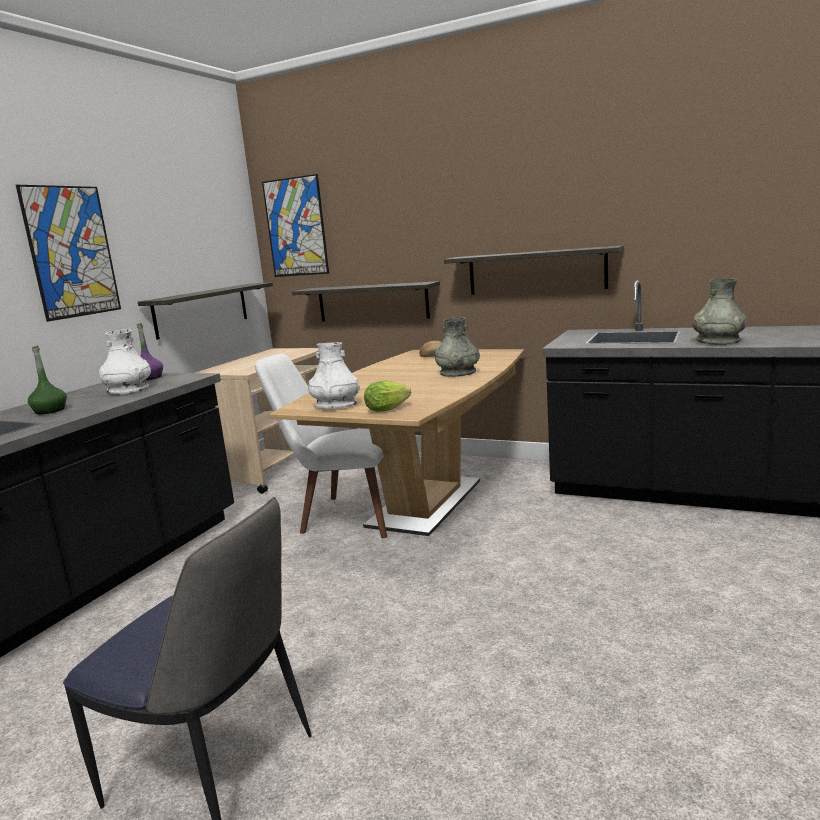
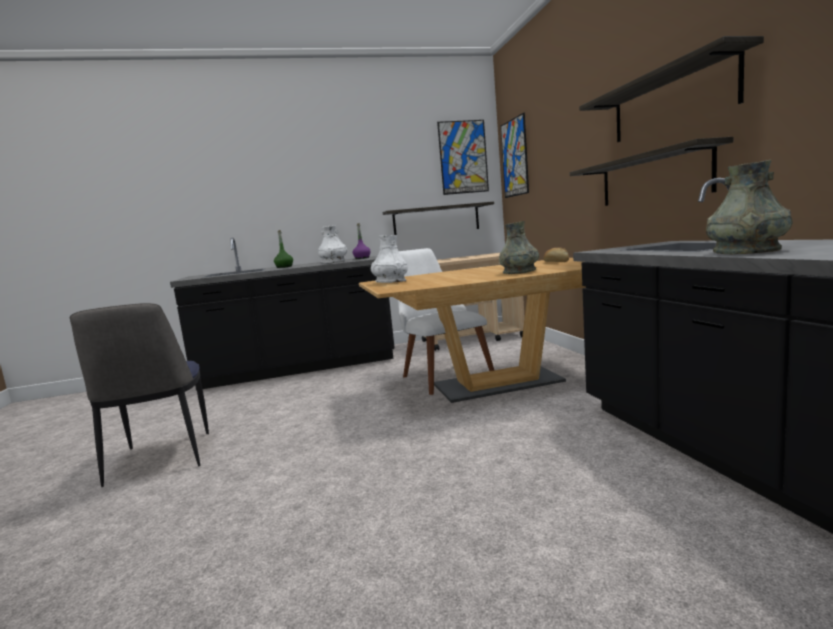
camera: 50 degrees right, 5 degrees down
(71, 252) = (339, 181): picture -> picture (463, 157)
(372, 302) = (549, 216): shelf -> shelf (670, 101)
(389, 409) = (396, 286): lettuce -> none

